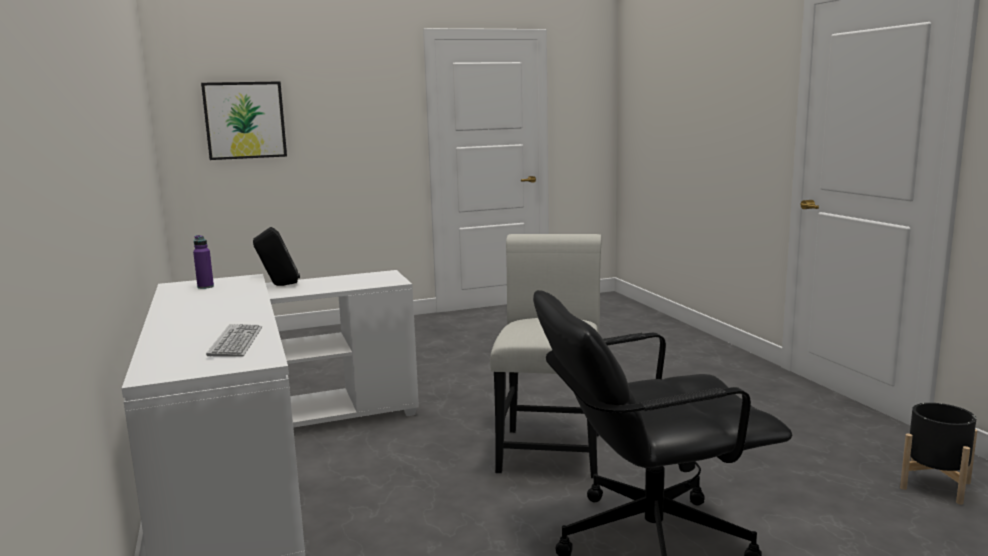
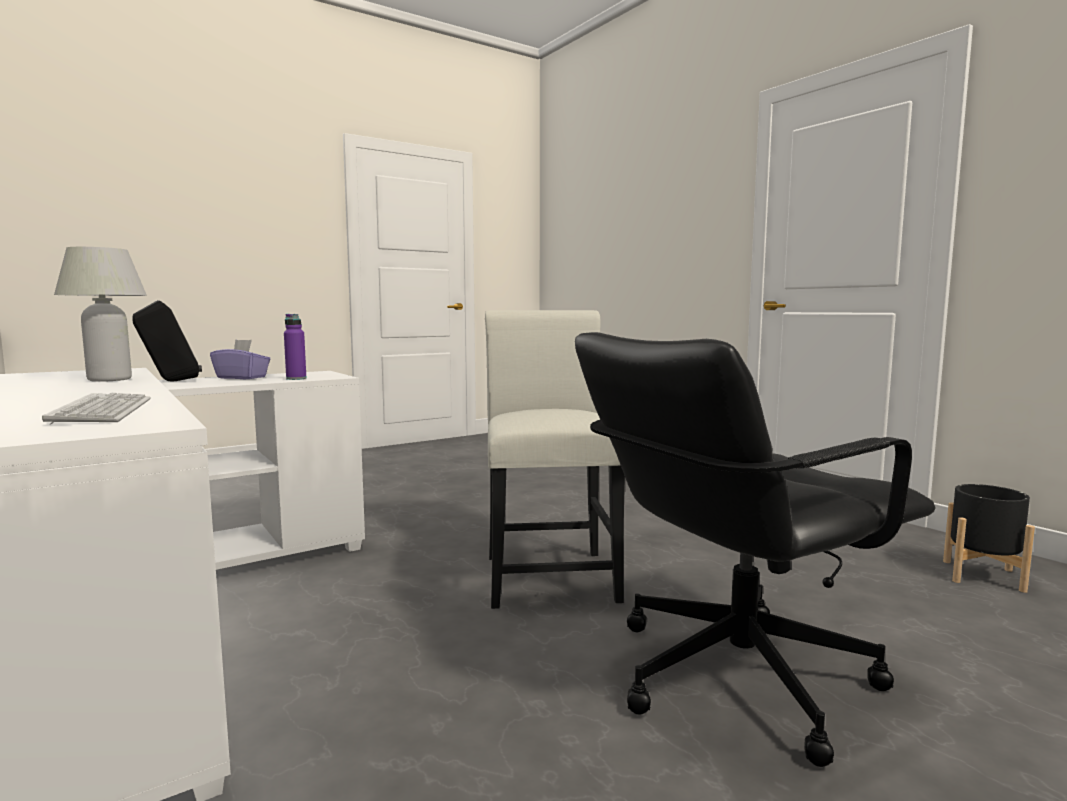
camera: 15 degrees left, 5 degrees down
(205, 287) = (54, 375): purple bottle -> purple bottle (296, 378)
(239, 295) = (109, 379): none -> white table lamp
(245, 120) = (121, 212): picture -> none
(328, 281) = (242, 377): none -> purple tissue box

